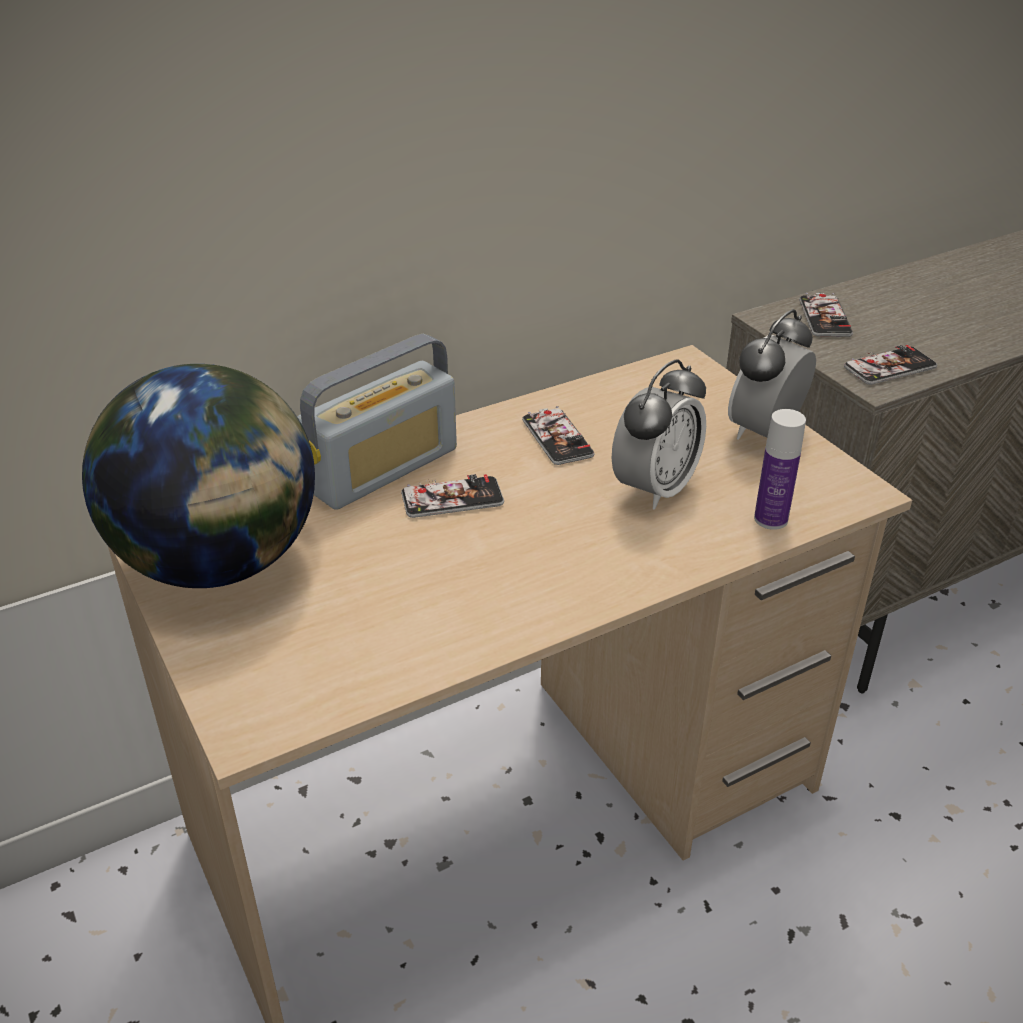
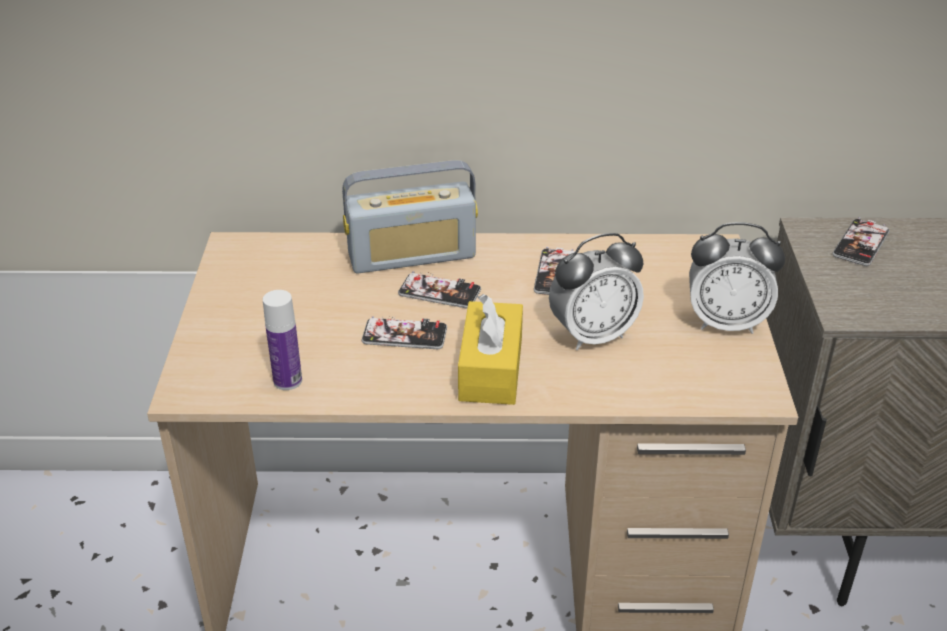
camera: 30 degrees right, 0 degrees up
(220, 562) = (257, 282): globe -> none
(587, 562) = (491, 369): none -> yellow tissue box
(764, 432) = (726, 323): alarm clock -> alarm clock turned 150 degrees counterclockwise
(770, 519) = (660, 389): bottle -> bottle (287, 381)
(889, 367) = (873, 302): phone -> phone (404, 335)

